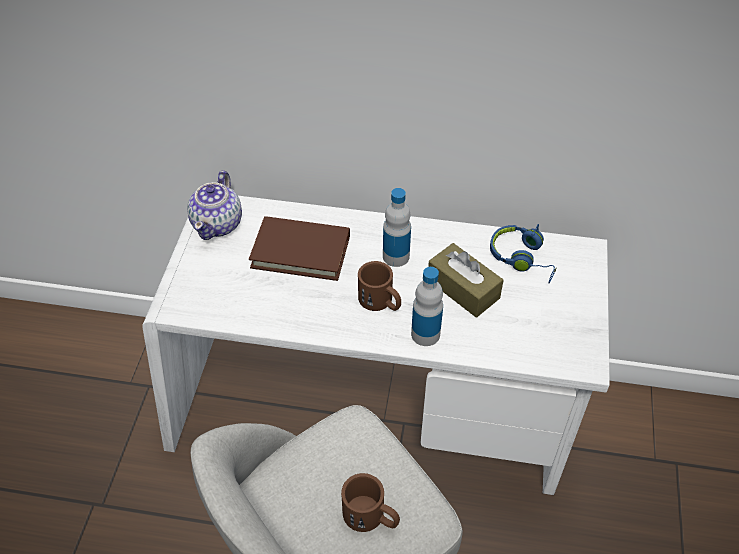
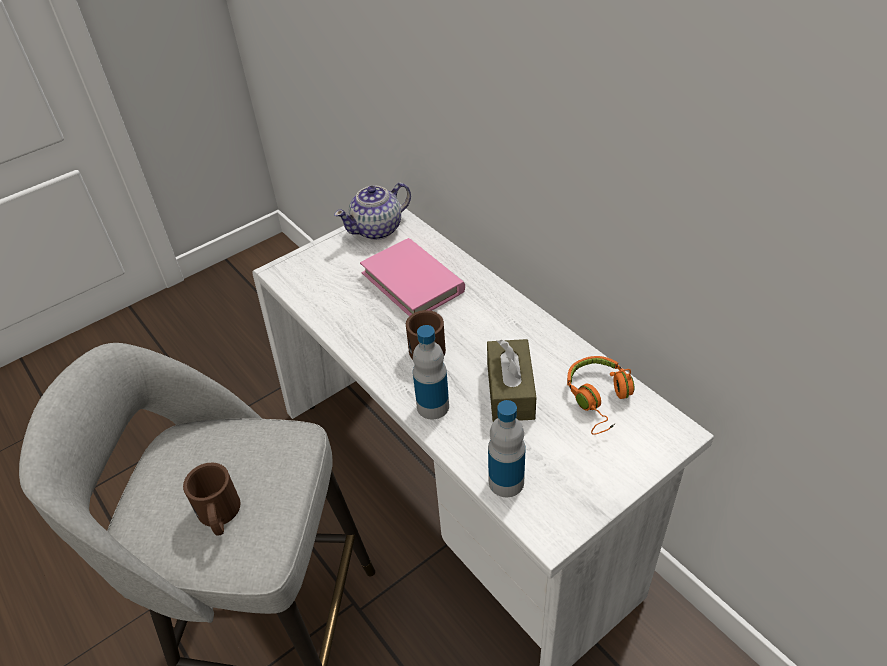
camera: 45 degrees right, 5 degrees down
(301, 251) = (412, 282): brown book -> pink book
(396, 256) = (483, 329): bottle -> bottle (506, 482)
(523, 258) = (599, 399): blue headphones -> orange headphones

